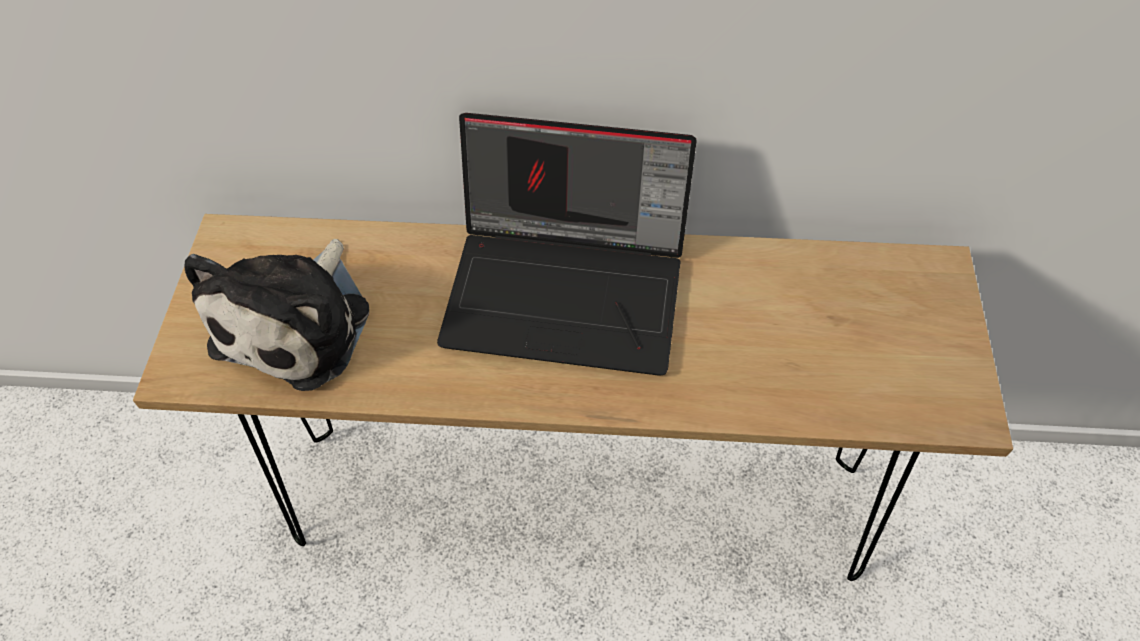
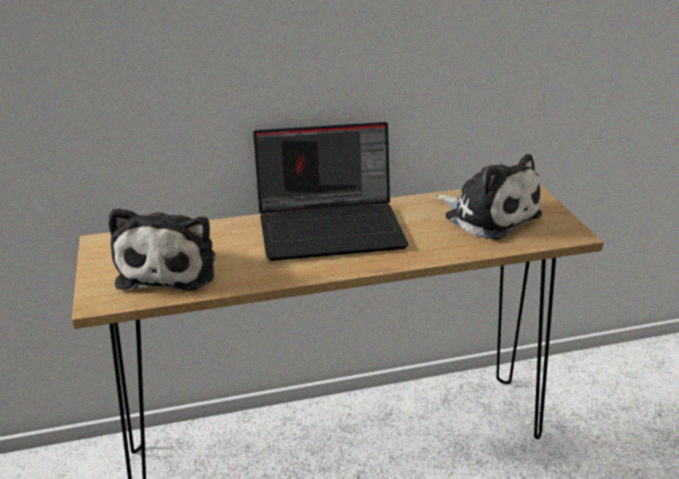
camera: 20 degrees left, 25 degrees down
(839, 323) = (488, 215): none -> plush toy

